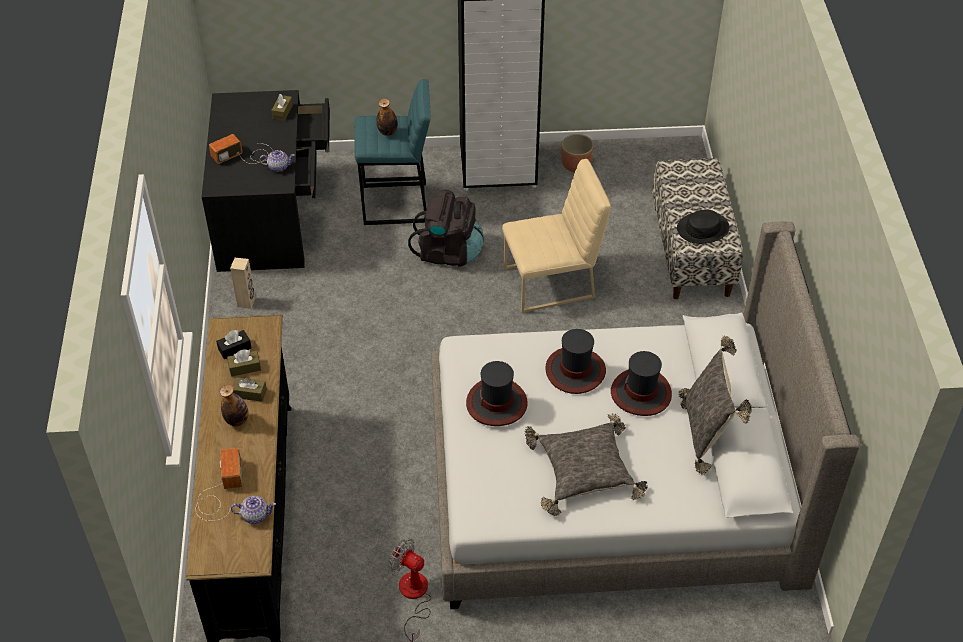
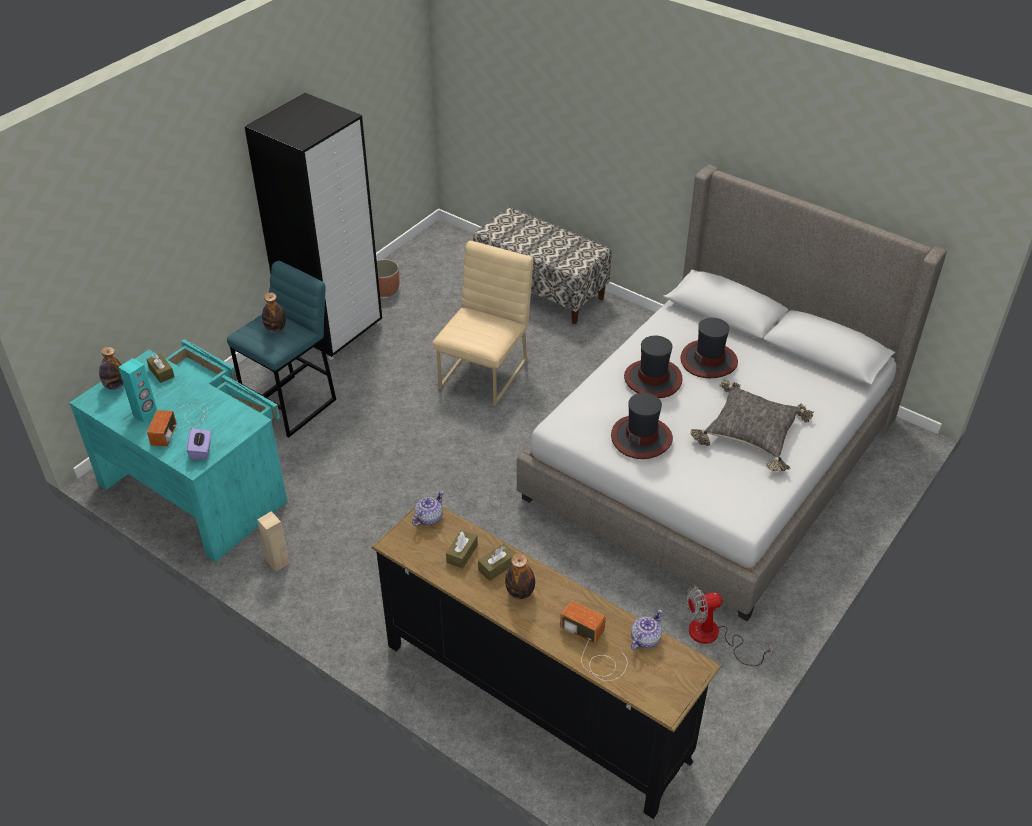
camera: 50 degrees left, 5 degrees down
(231, 182) = (201, 450): none -> purple tissue box
(234, 348) = (431, 548): black tissue box -> none
(237, 133) = (146, 414): none -> turquoise speaker
(248, 101) = (115, 385): none -> bottle
(273, 214) = (199, 486): black desk -> turquoise desk
(278, 167) = (226, 412): teapot -> teapot (428, 518)
(448, 252) = (383, 407): black backpack -> none
(702, 228) = (566, 252): black hat -> none
(708, 436) = (781, 354): pillow -> none

